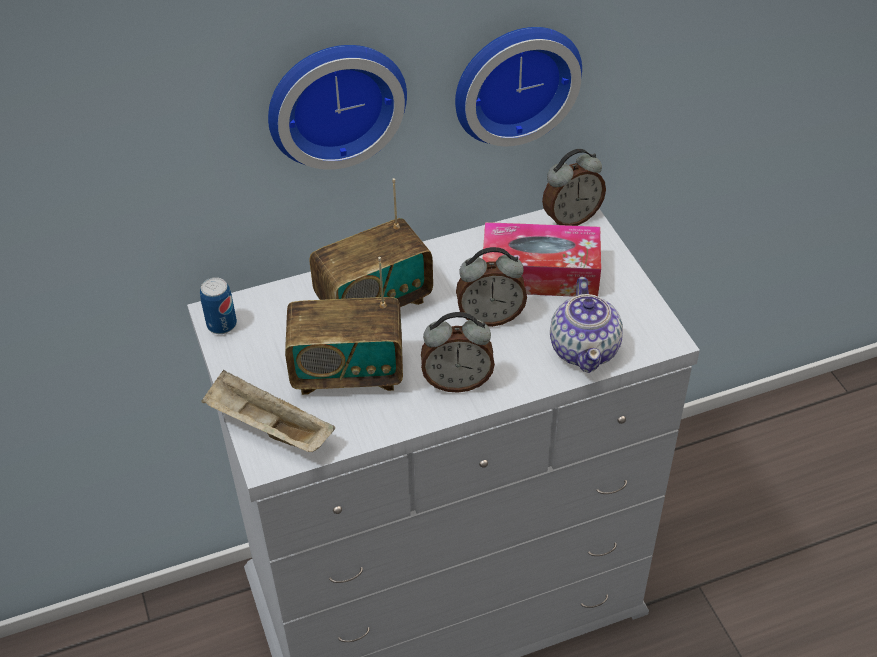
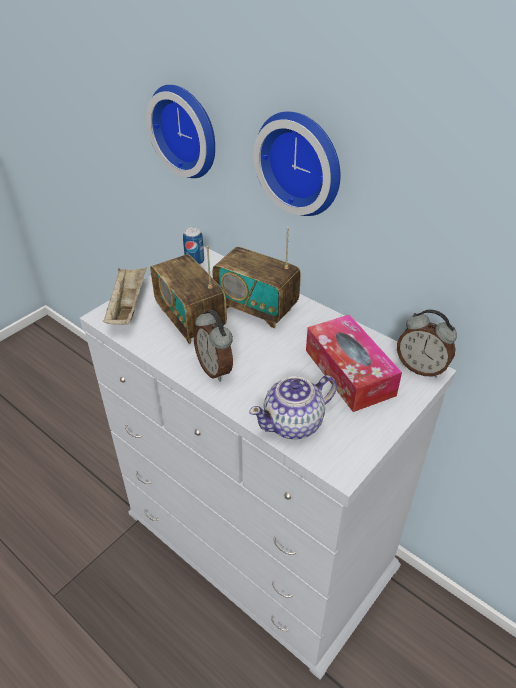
camera: 60 degrees right, 5 degrees down
(490, 317) = (286, 363): alarm clock -> none
(514, 80) = (426, 228): wall clock -> wall clock (187, 130)

